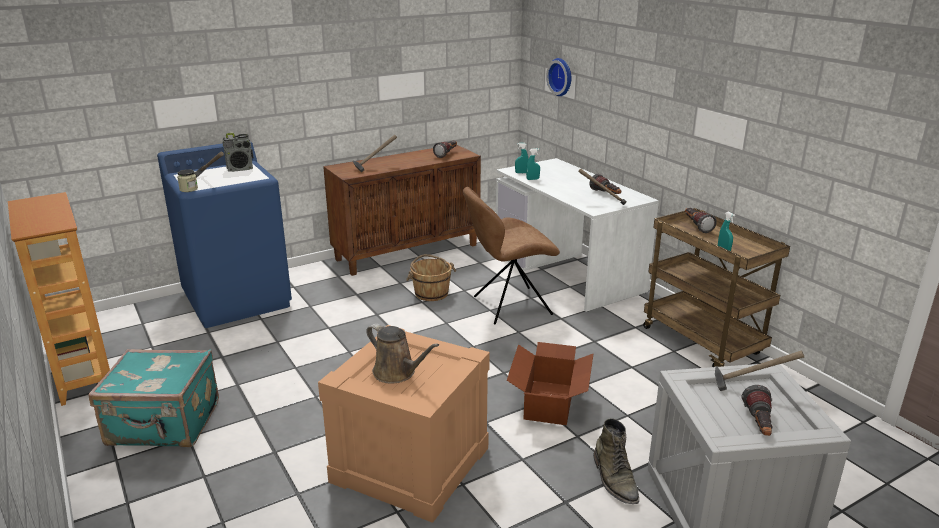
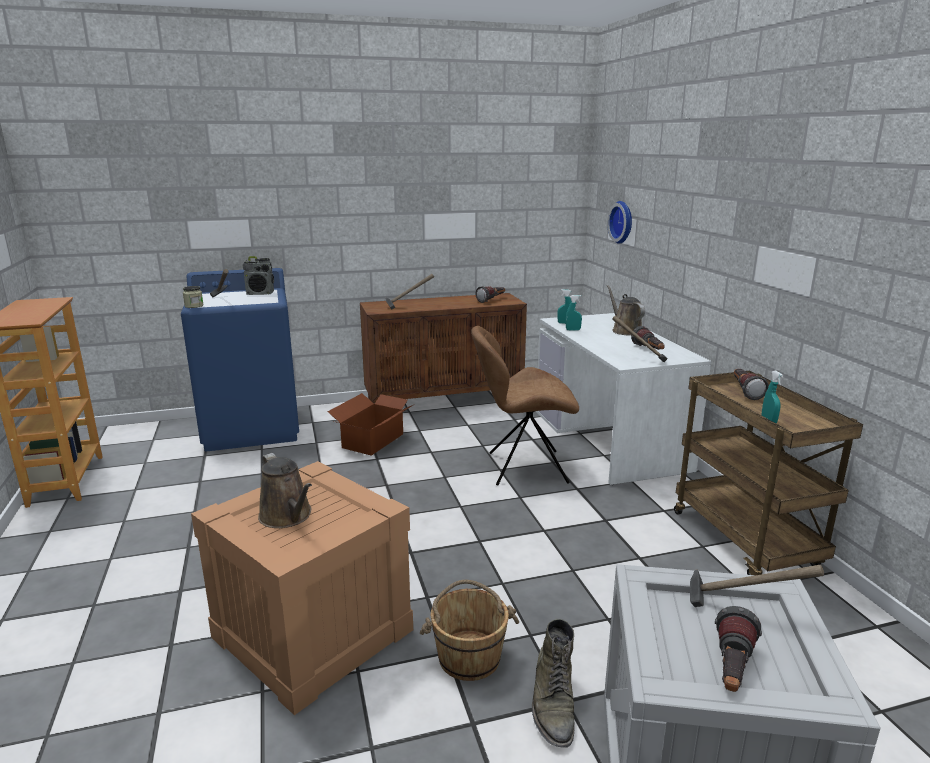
camera: 15 degrees right, 5 degrees down
(164, 425) = (98, 542): turquoise suitcase -> none
(431, 293) = (446, 444): brown bucket -> brown bucket (469, 656)
(550, 402) = (517, 585): cardboard box -> cardboard box (374, 441)
(576, 176) = (625, 330): none -> brown watering can

